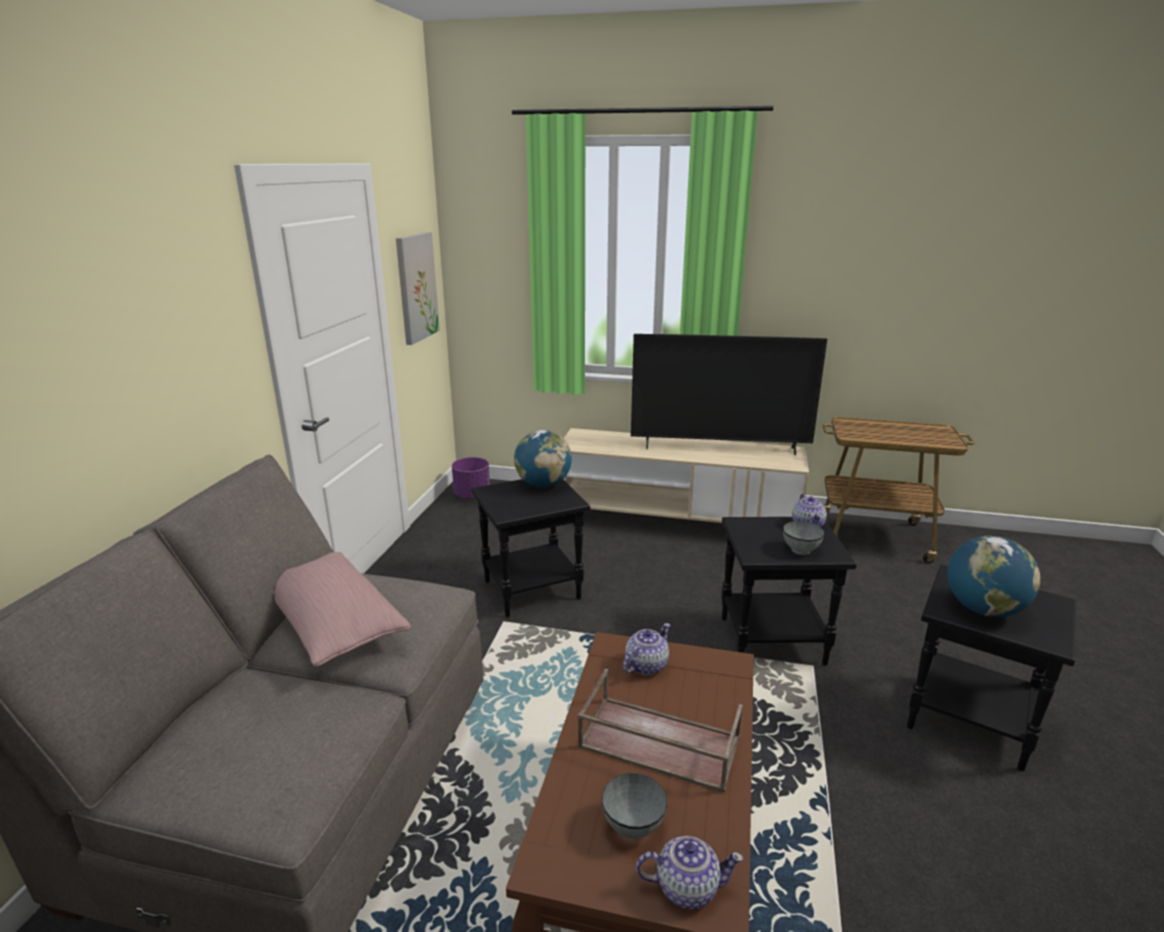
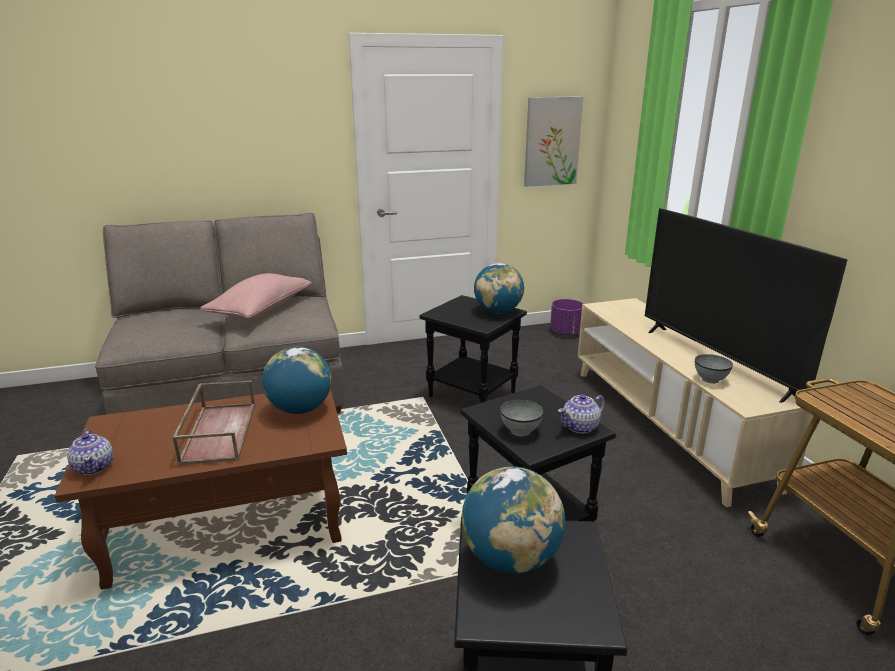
camera: 60 degrees right, 0 degrees up
(633, 826) = (140, 440): grey bowl -> grey bowl (710, 380)
(645, 665) = (300, 409): teapot -> globe

